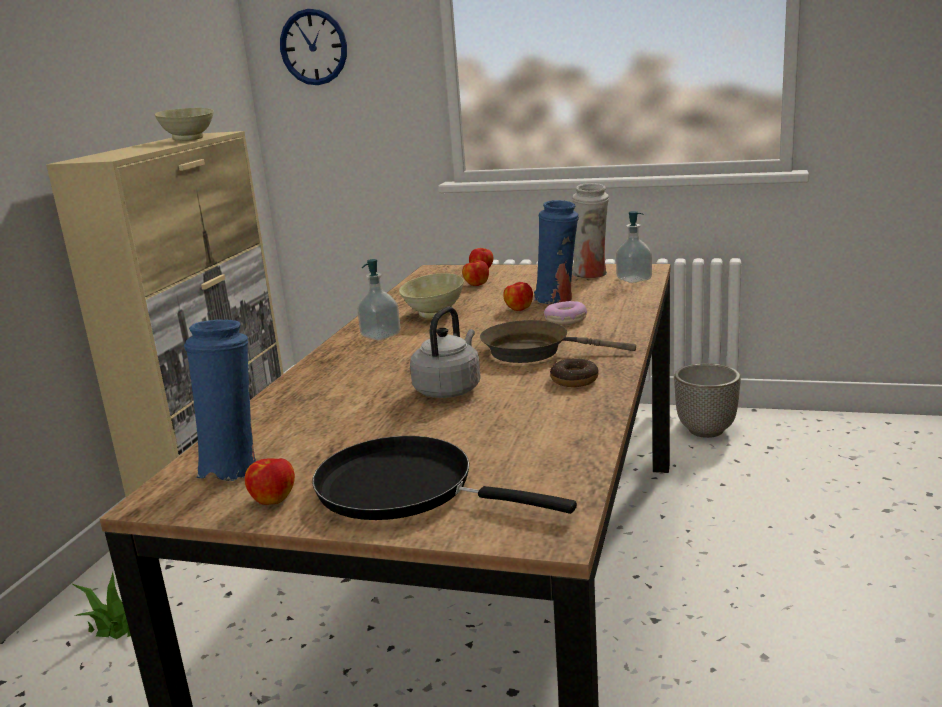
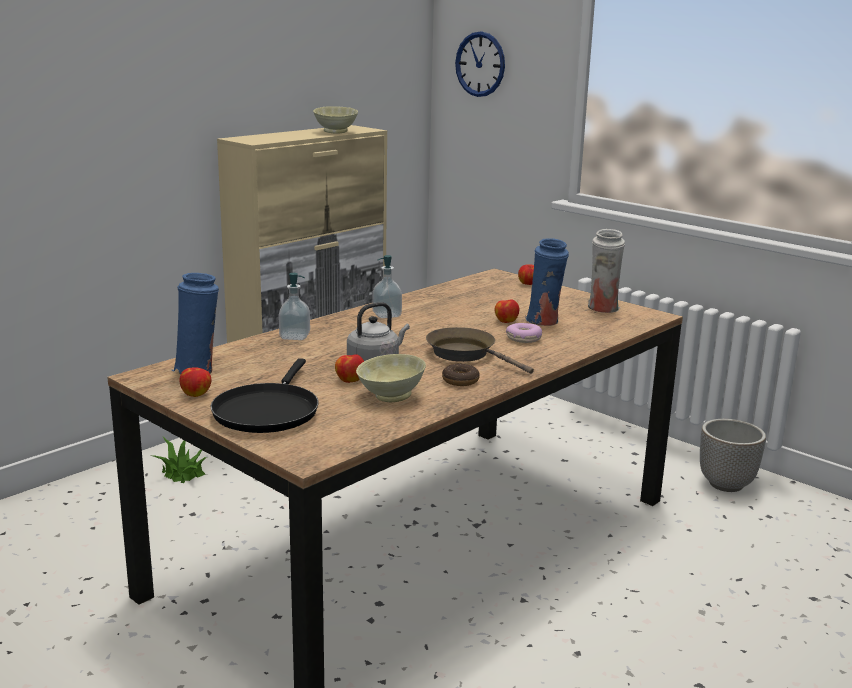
camera: 25 degrees right, 0 degrees up
(405, 489) = (268, 411): black frying pan -> black frying pan turned 135 degrees counterclockwise
(433, 314) = (443, 309): beige bowl -> beige bowl (390, 396)
(476, 284) = (507, 294): apple -> apple (349, 380)
(634, 279) = (629, 321): soap dispenser -> soap dispenser (294, 336)

